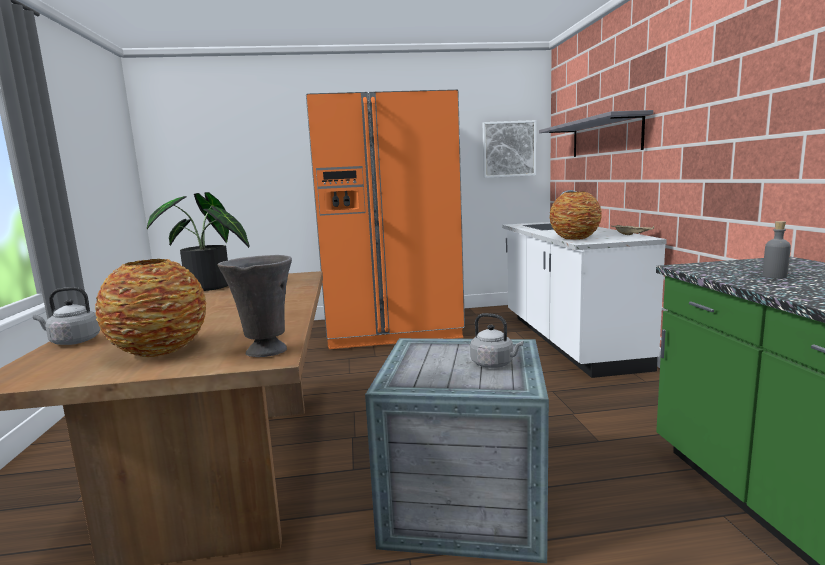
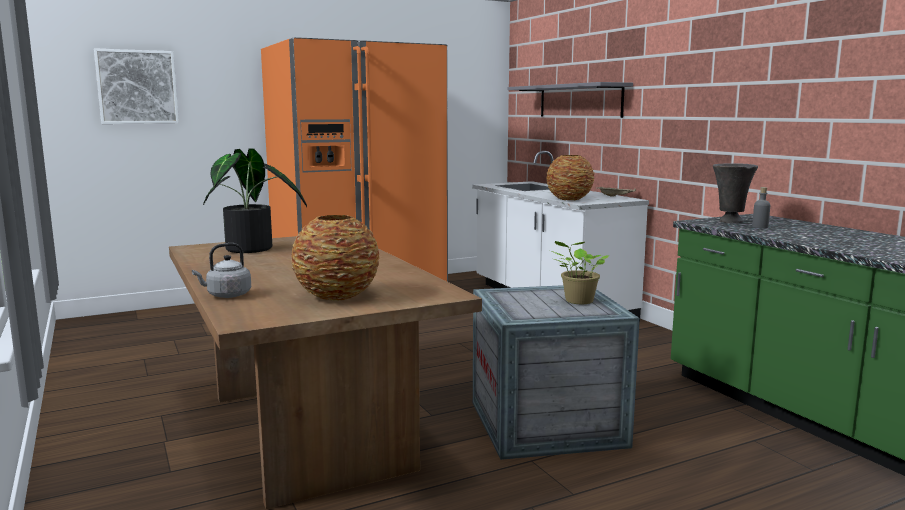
camera: 20 degrees left, 0 degrees up
(265, 352) = (435, 291): grey vase -> grey vase (730, 222)
(494, 364) = (577, 301): grey kettle -> potted plant
(509, 149) = (468, 103): picture -> picture (137, 87)

